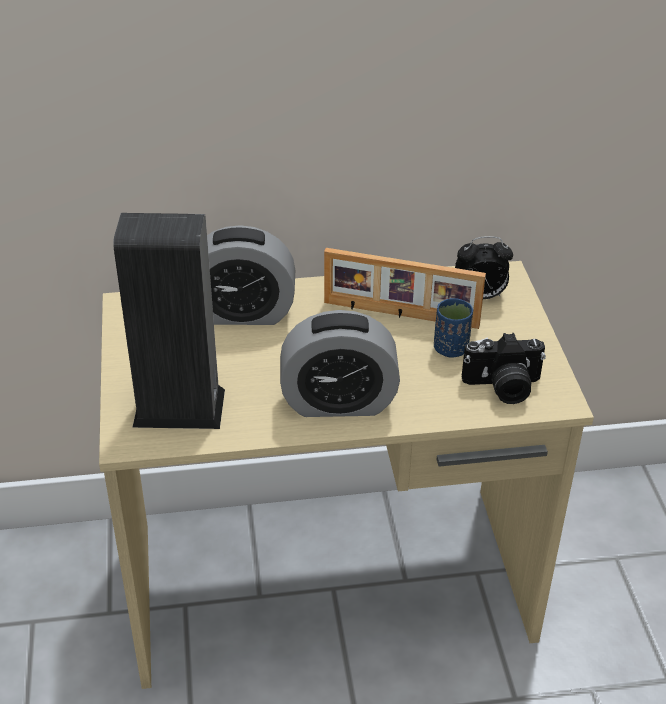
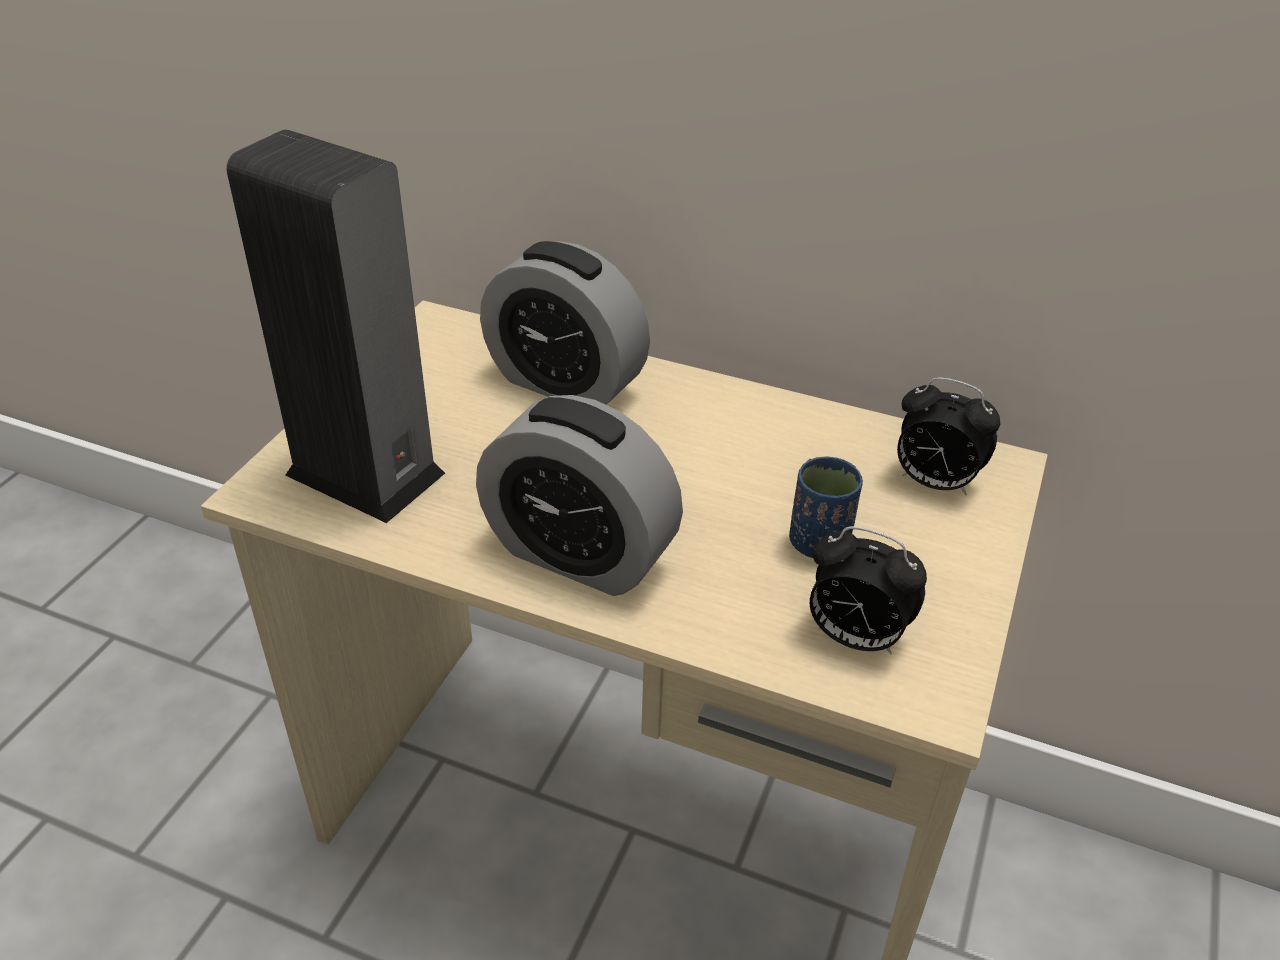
camera: 30 degrees right, 0 degrees up
(400, 315) = (783, 465): picture frame -> none
(502, 387) = (854, 638): camera -> alarm clock

